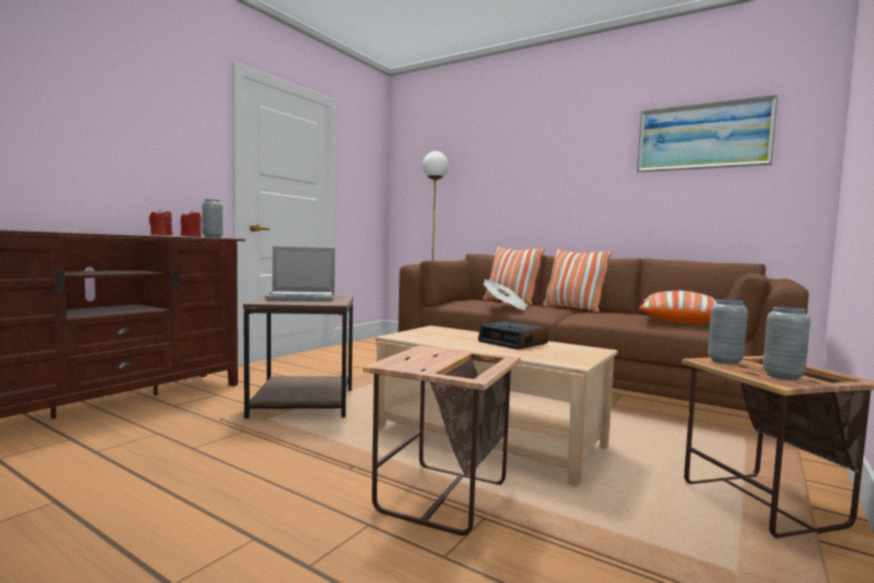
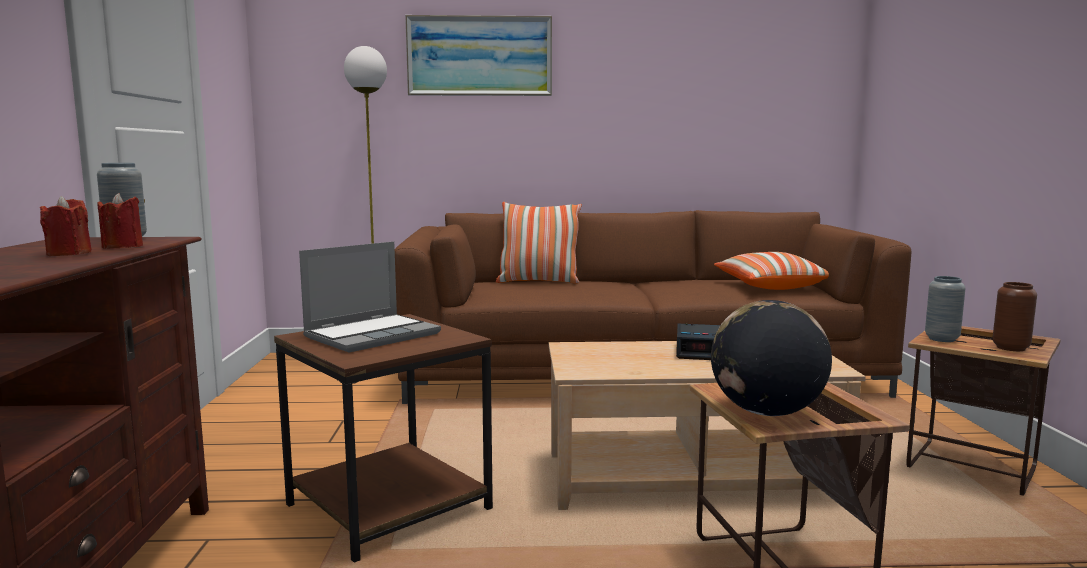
camera: 35 degrees left, 5 degrees up
(411, 360) = (766, 412): none -> globe
(505, 307) = (570, 294): newspaper -> none
(573, 309) = (627, 282): pillow -> none
(702, 136) = (736, 60): picture -> picture (479, 56)
(782, 376) = (1010, 348): grey vase -> brown vase

